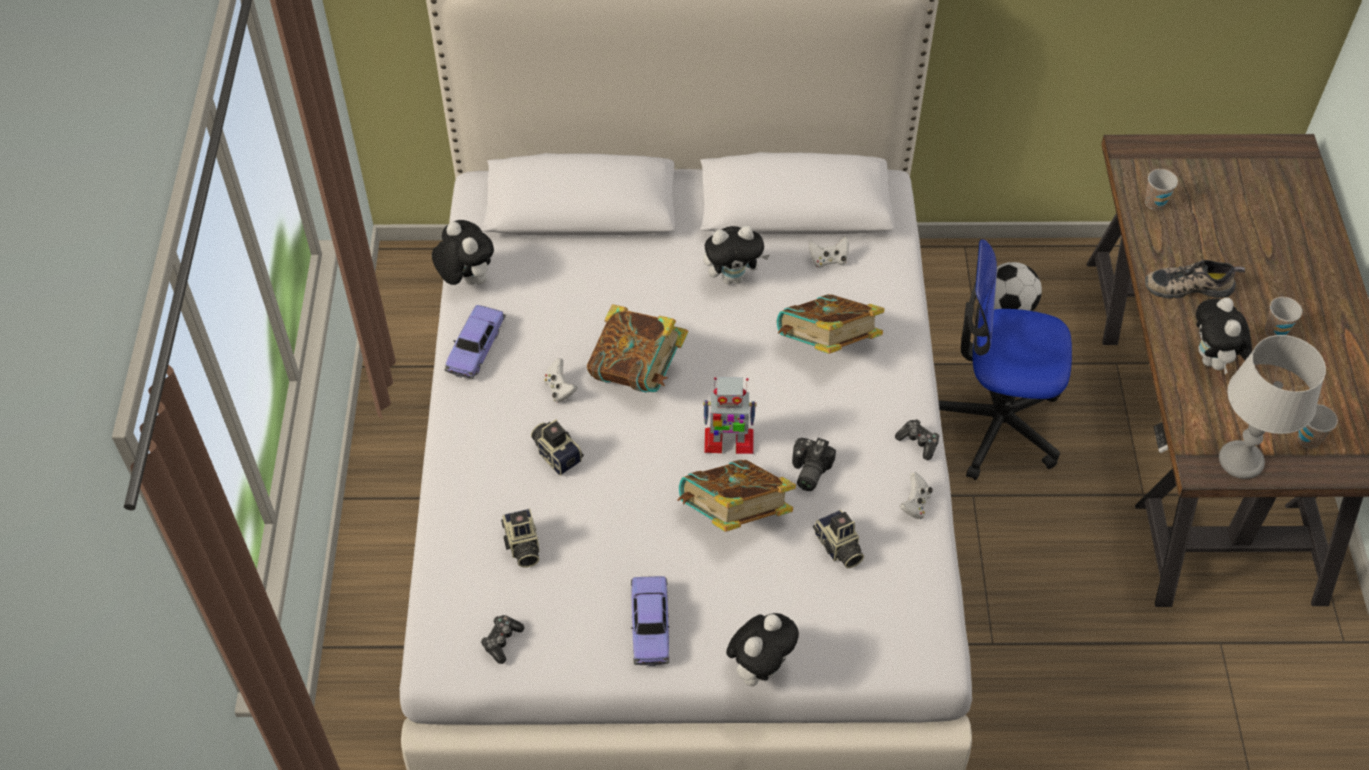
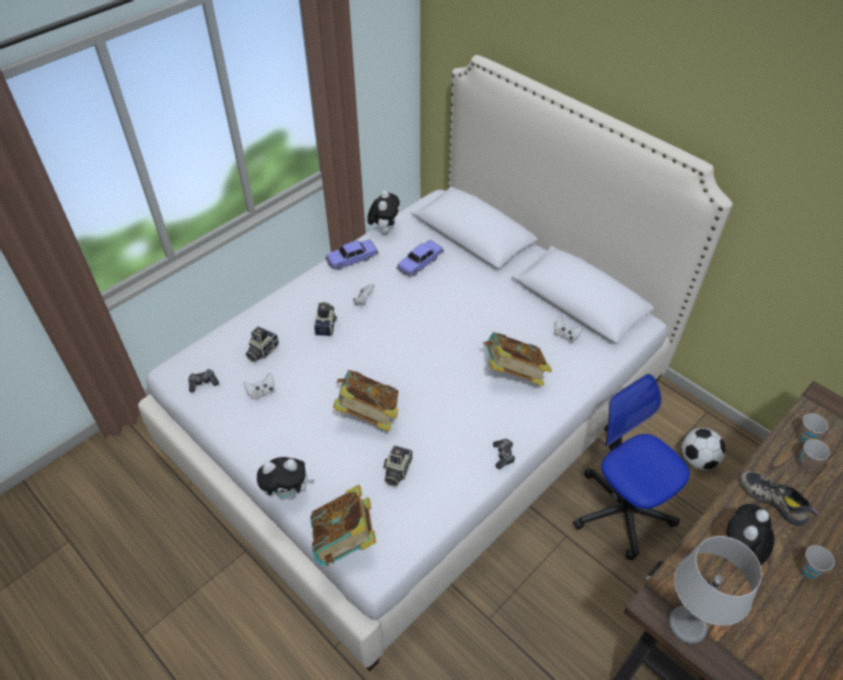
camera: 45 degrees right, 5 degrees down
(637, 371) = (406, 318): book -> book (345, 541)
(650, 625) = (267, 430): toy car -> toy car (420, 263)
(728, 441) = (408, 379): toy robot -> none
(733, 277) = (506, 310): plush toy -> none
(807, 471) = (428, 423): camera -> none
(915, 504) = (462, 484): white game controller -> white game controller (261, 392)
(1308, 439) = (754, 654): cup -> cup (805, 464)

